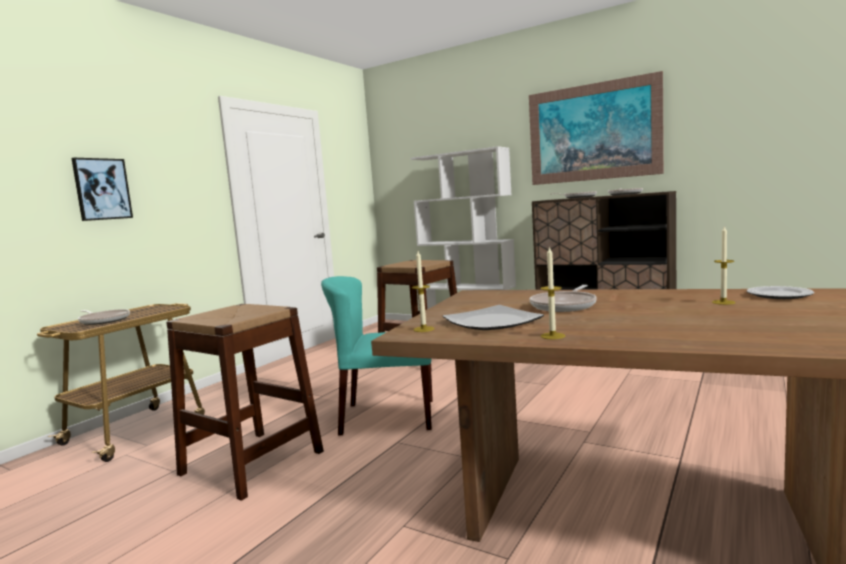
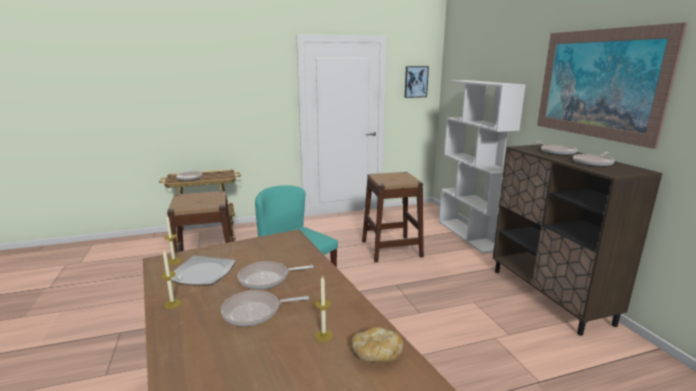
camera: 40 degrees right, 10 degrees up
(102, 189) = (211, 100): picture -> picture (416, 82)
(636, 314) = (255, 312): none -> frying pan
(779, 295) = (375, 355): plate -> bread

